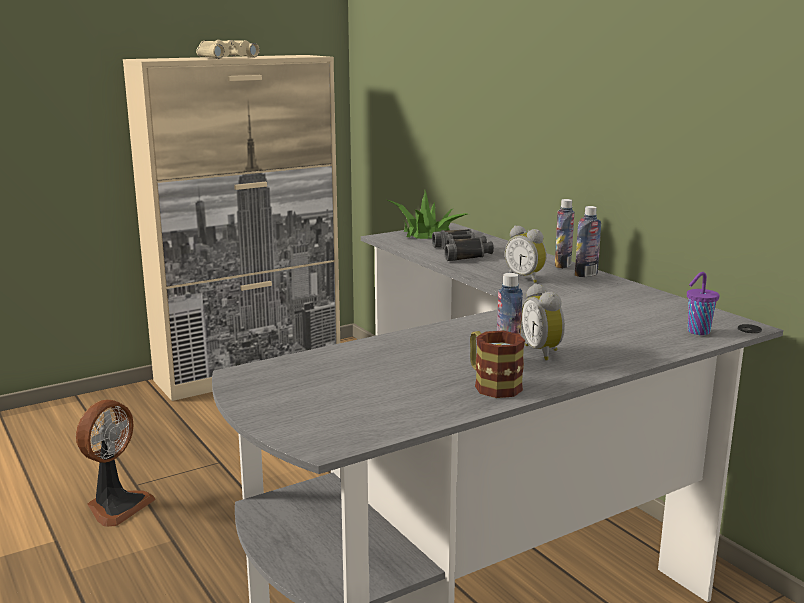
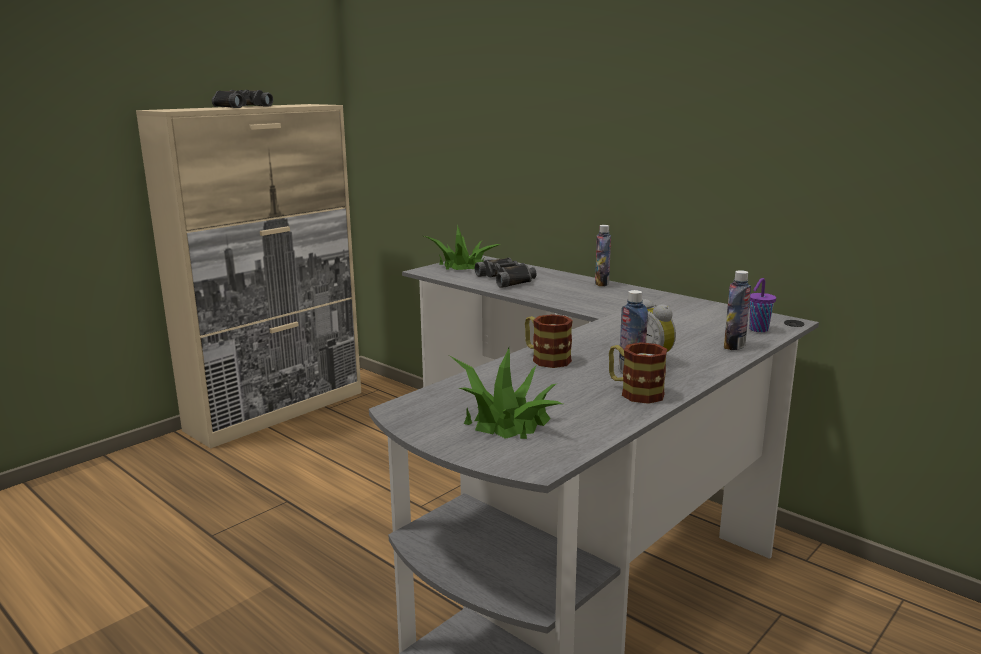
camera: 15 degrees left, 0 degrees up
(116, 506) = (200, 559): fan -> none
(224, 57) = (239, 107): beige binoculars -> black binoculars
(332, 398) = (505, 421): none -> potted plant
(428, 340) = (545, 358): none -> mug
(526, 278) = (581, 297): alarm clock -> none
(586, 274) = (628, 290): bottle -> bottle (734, 346)

